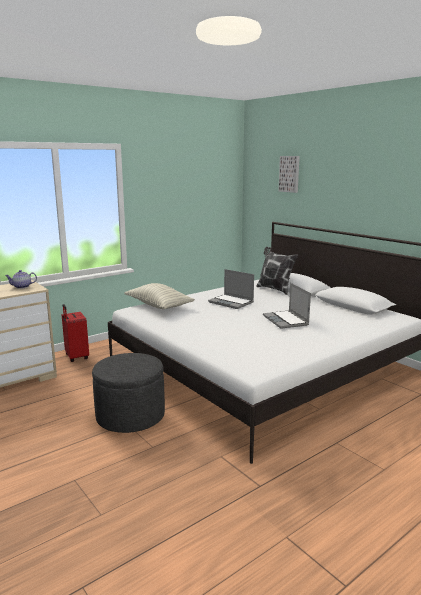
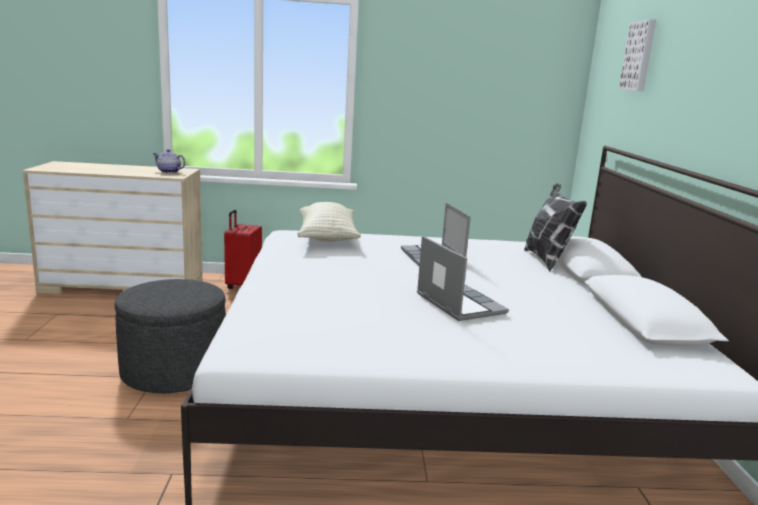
camera: 35 degrees right, 0 degrees up
(286, 320) = (458, 304): laptop -> laptop turned 135 degrees clockwise

